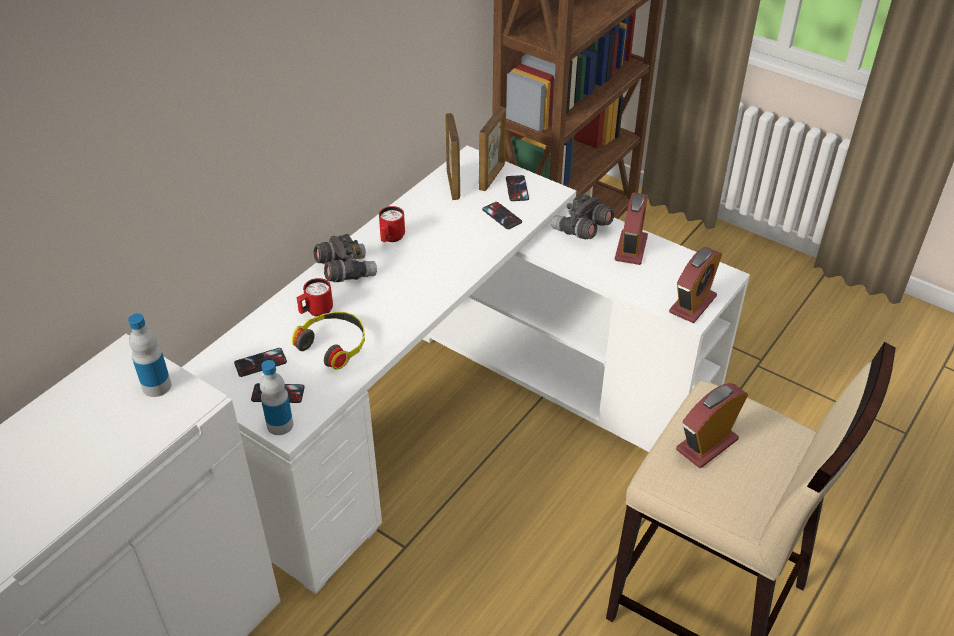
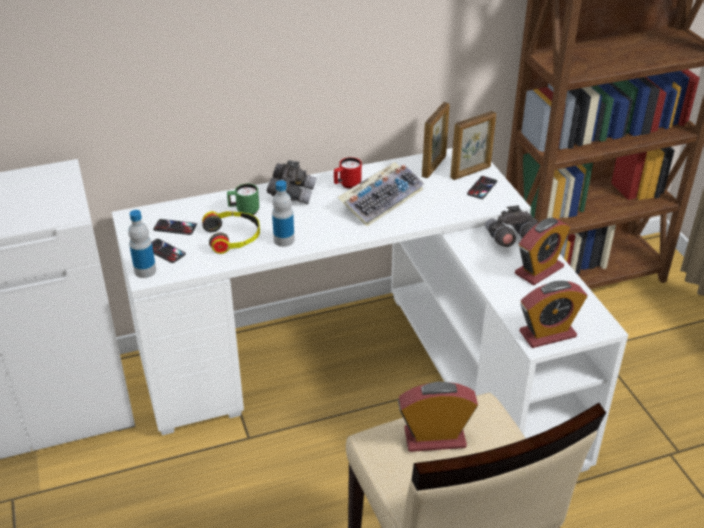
camera: 35 degrees right, 5 degrees down
(156, 386) = (58, 196): bottle -> bottle (284, 240)
(316, 312) = (244, 211): red mug -> green mug
(438, 239) = (381, 199): none -> keyboard
(502, 216) = (448, 202): phone -> none

